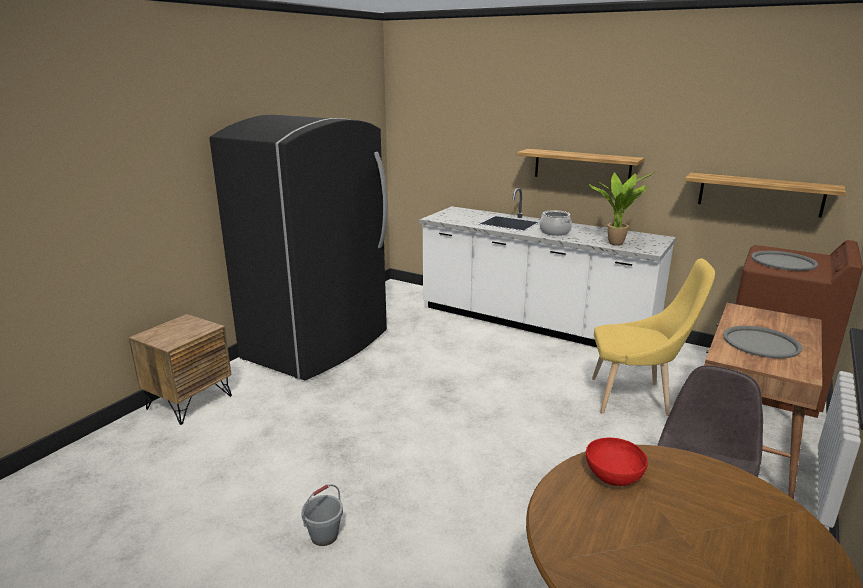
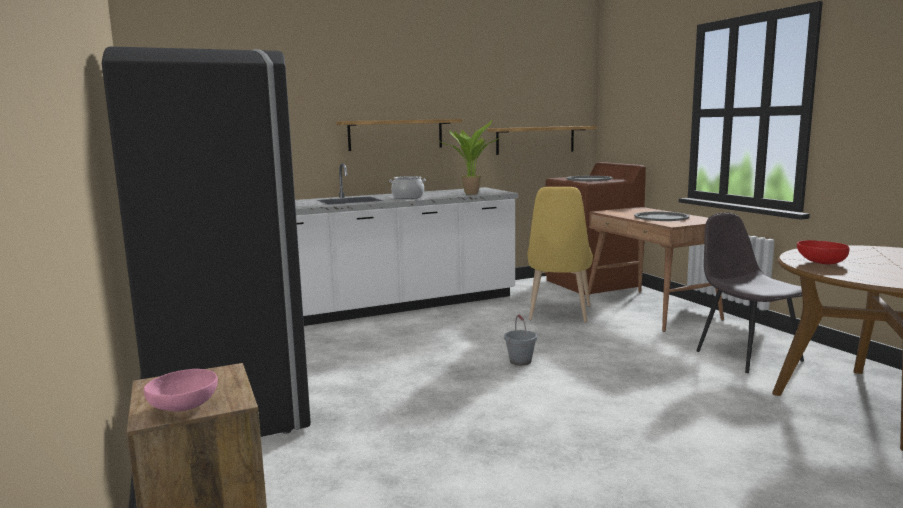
camera: 55 degrees left, 10 degrees down
(157, 337) = (184, 408): none -> pink bowl
(324, 536) = (641, 487): grey bucket -> grey bucket (520, 361)
(635, 398) = (558, 314): yellow chair -> yellow chair turned 150 degrees clockwise

